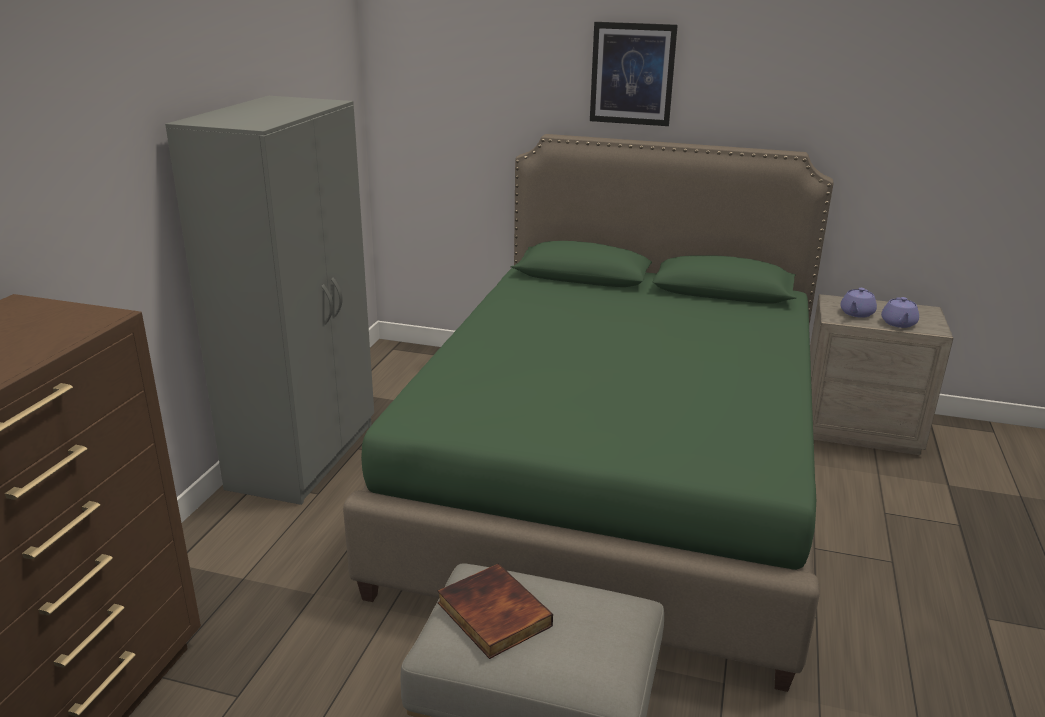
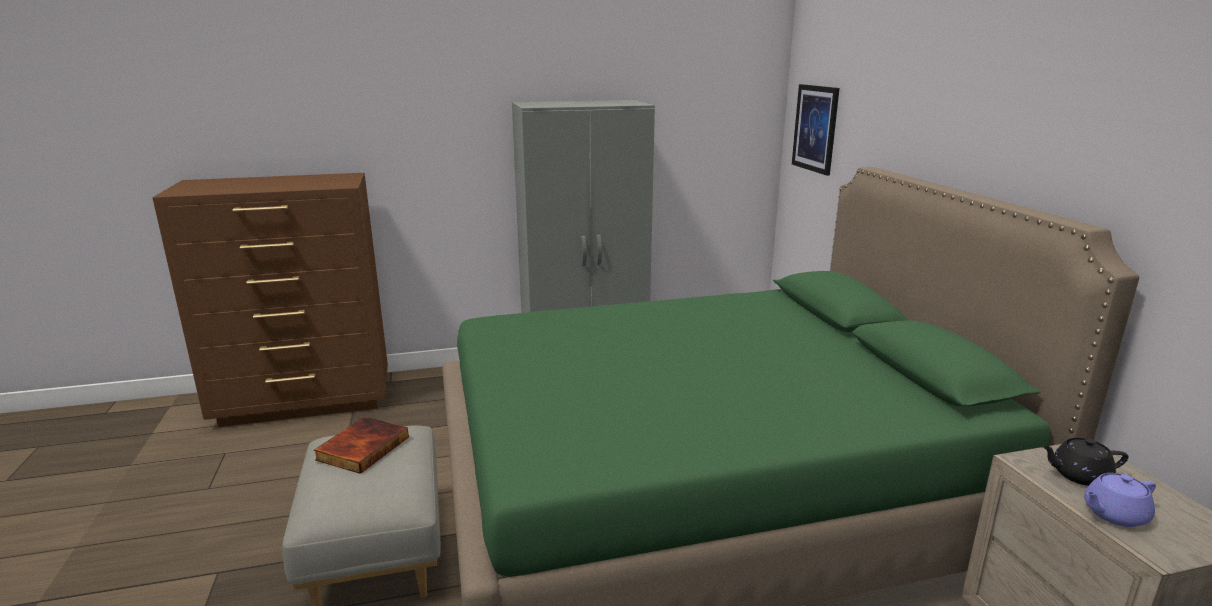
camera: 60 degrees right, 5 degrees down
(632, 74) = (951, 109): picture -> picture (815, 128)
(856, 313) = (1078, 475): purple teapot -> black teapot

